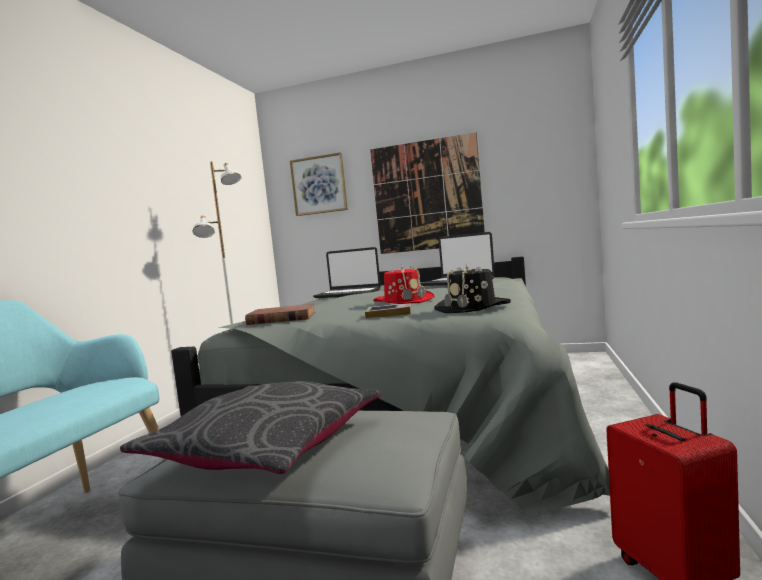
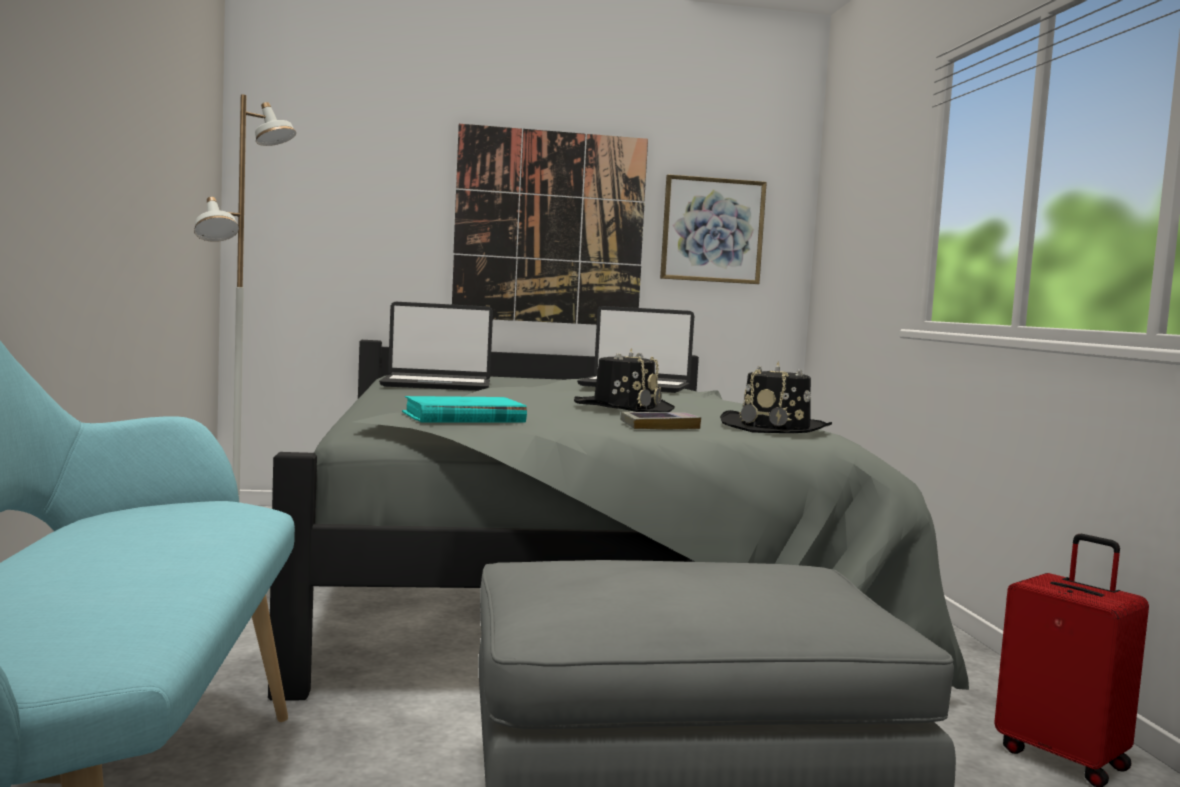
camera: 25 degrees left, 0 degrees up
(265, 445) = (669, 597): grey pillow -> none
(281, 319) = (463, 417): brown book -> turquoise book
(319, 185) = (344, 167): picture -> picture (712, 230)
(403, 301) = (623, 408): red hat -> black hat

